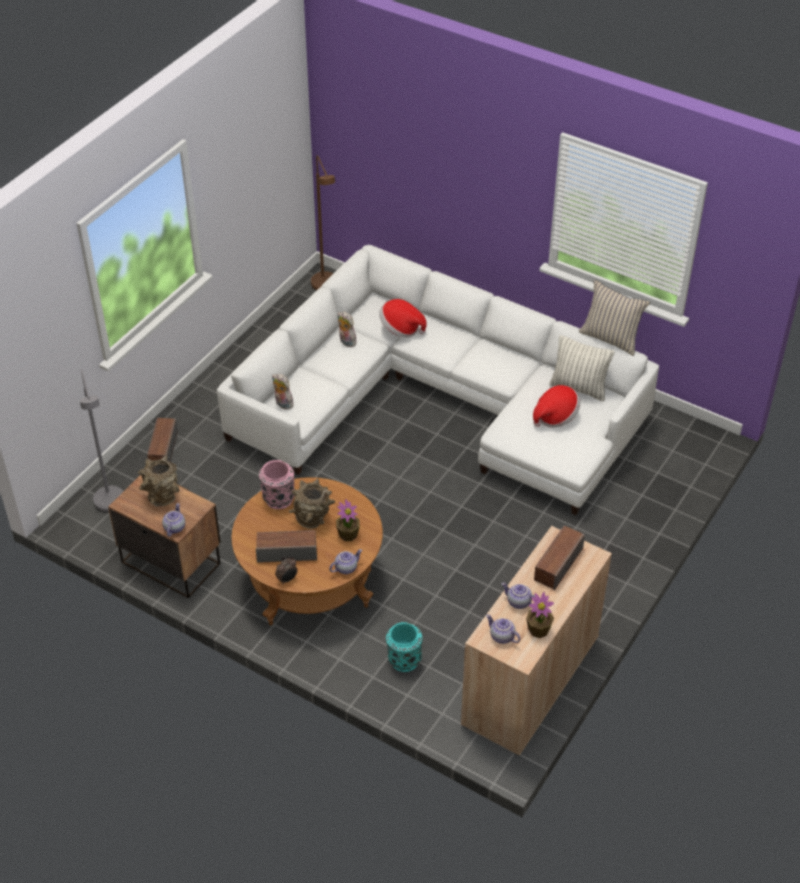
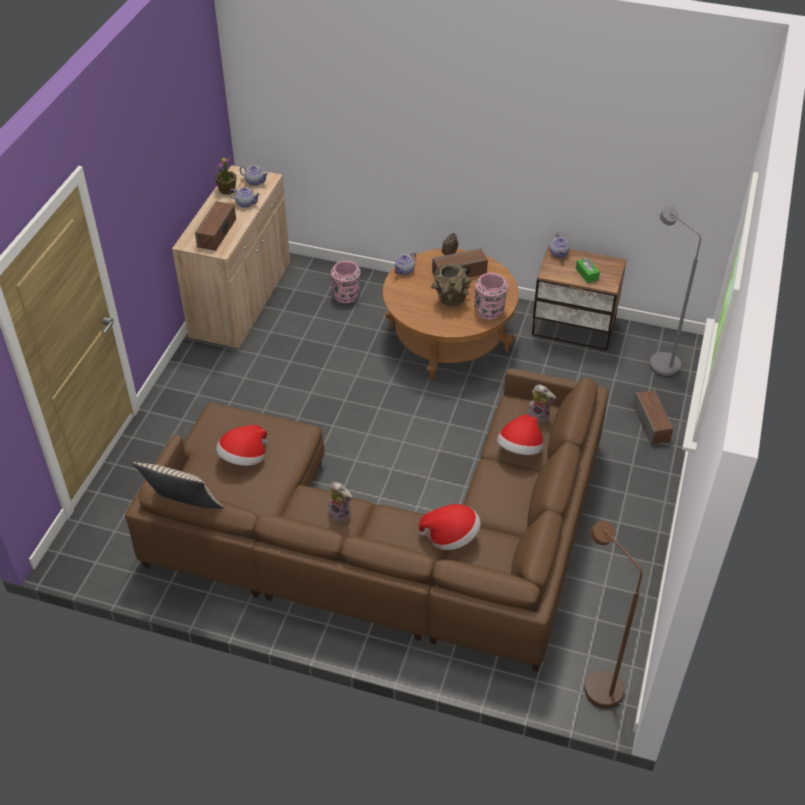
camera: 165 degrees right, 0 degrees up
(161, 496) = (587, 274): brown vase -> green tissue box
(315, 379) = (520, 449): none -> hat
(346, 342) = (508, 505): plush toy -> plush toy (341, 513)
(348, 534) = (414, 295): potted plant -> none
(404, 660) = (346, 296): turquoise vase -> pink vase
(439, 401) = (389, 538): white sofa -> brown sofa
(579, 388) = (221, 499): pillow -> none

